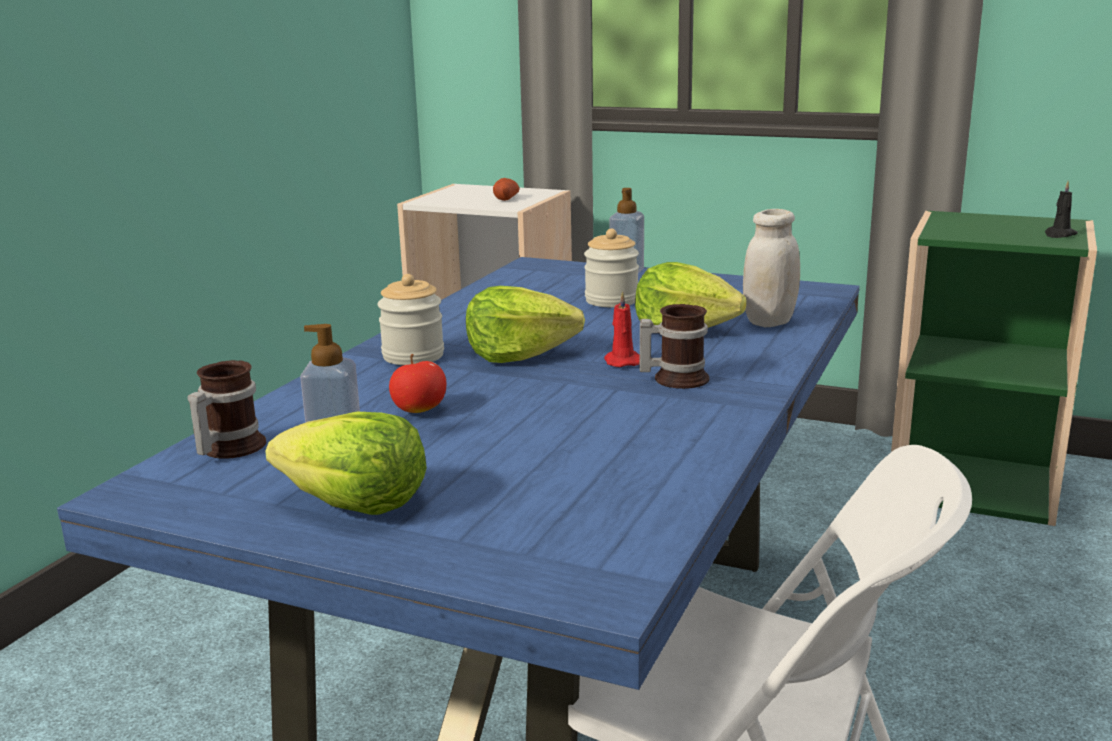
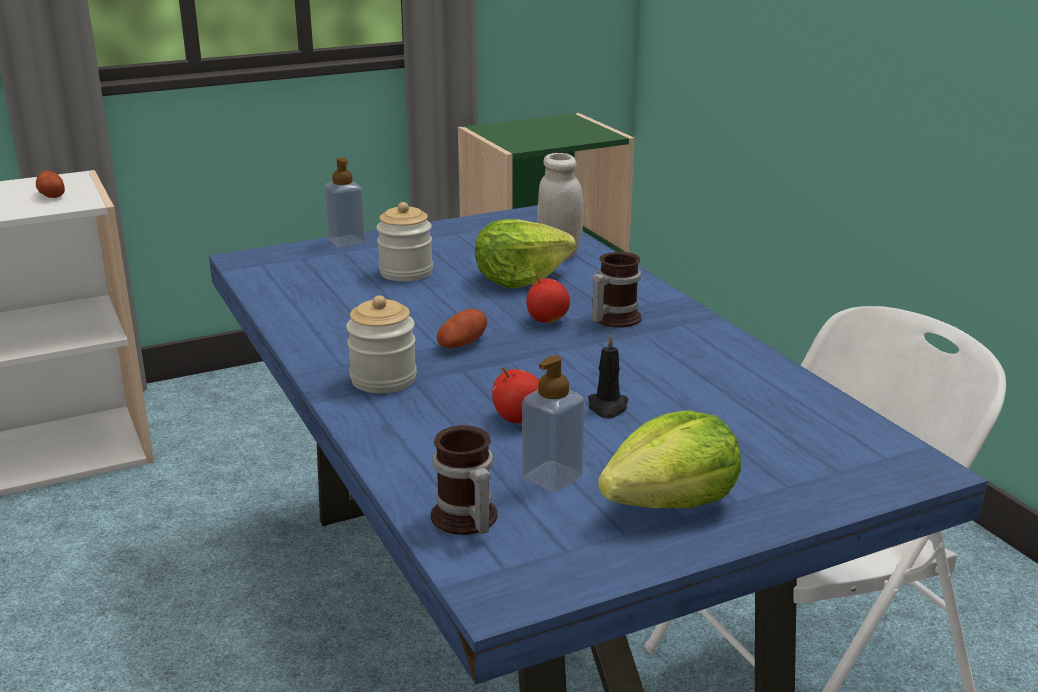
camera: 50 degrees left, 5 degrees up
(519, 354) = (462, 344): lettuce -> potato
(622, 361) = (547, 320): red candle -> apple
(1059, 235) = (588, 129): black candle -> black candle (607, 407)

